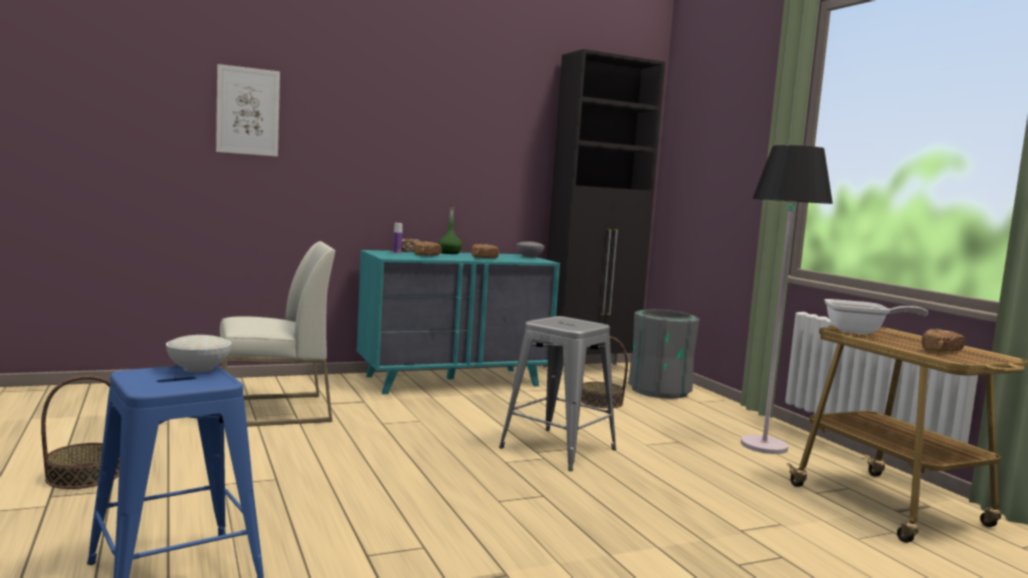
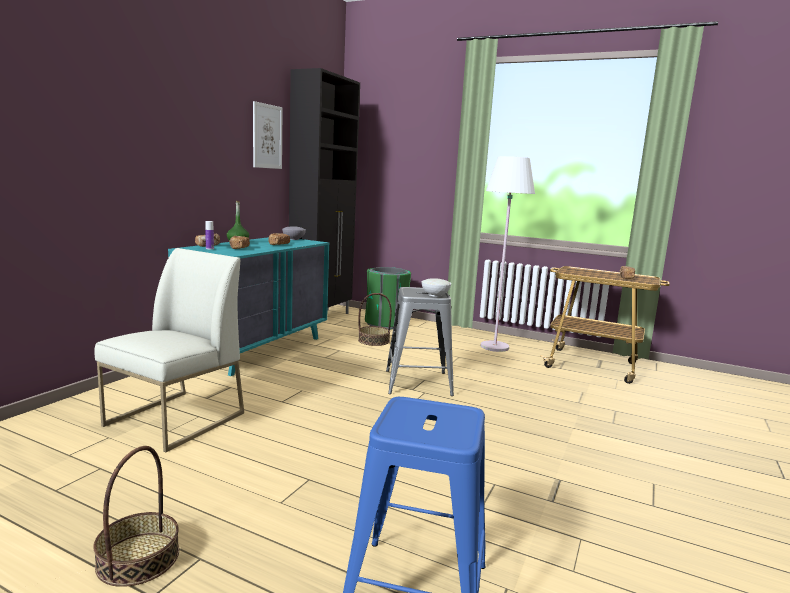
camera: 40 degrees left, 5 degrees up
(199, 369) = (412, 405): white bowl -> white bowl (435, 295)
(248, 111) = (48, 109): picture -> picture (267, 136)
(659, 390) = (386, 324): grey trash can -> green trash can
(764, 446) = (494, 347): black floor lamp -> white floor lamp
(860, 332) = (575, 271): frying pan -> none

